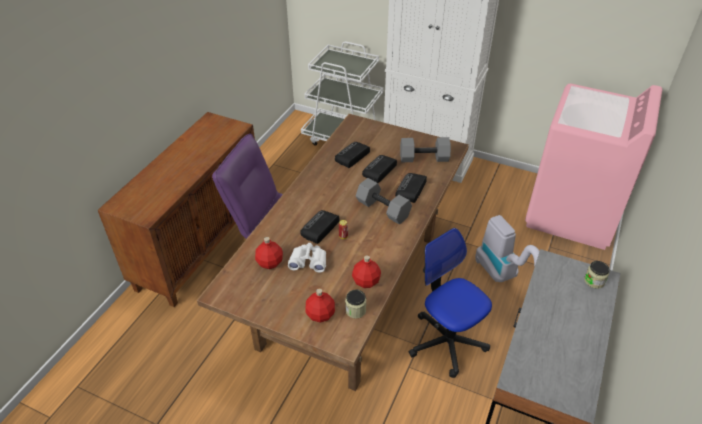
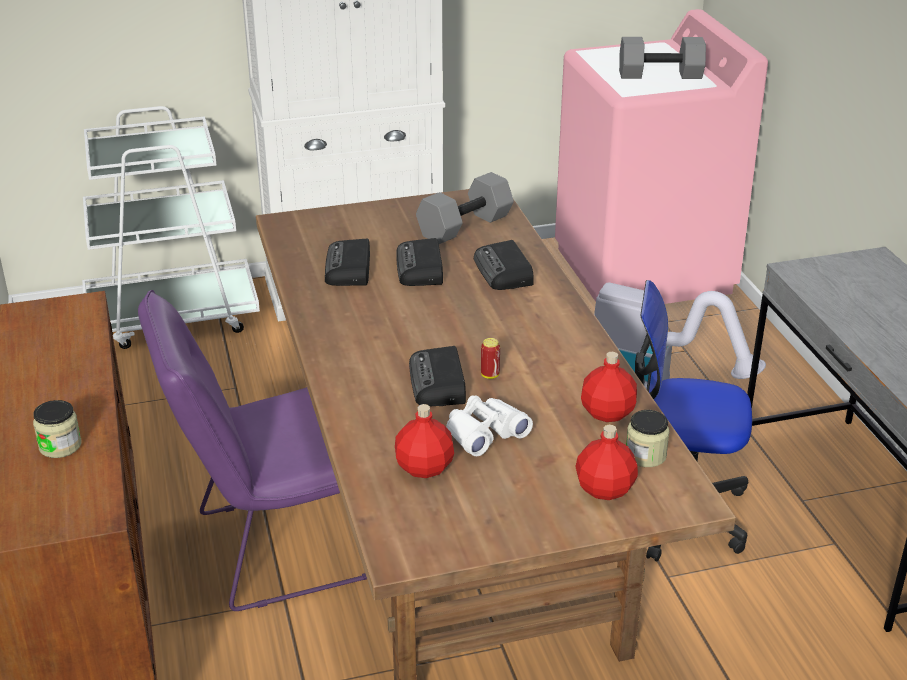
camera: 40 degrees left, 10 degrees down
(382, 209) = (497, 315): grey dumbbell -> grey dumbbell (659, 75)
(594, 281) = (872, 268): jar -> jar (60, 446)

